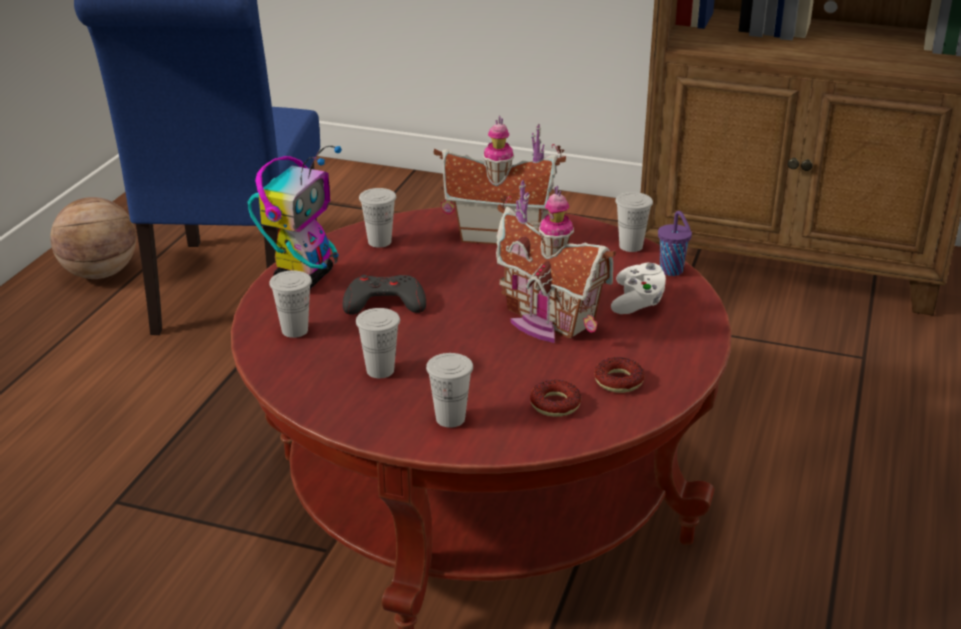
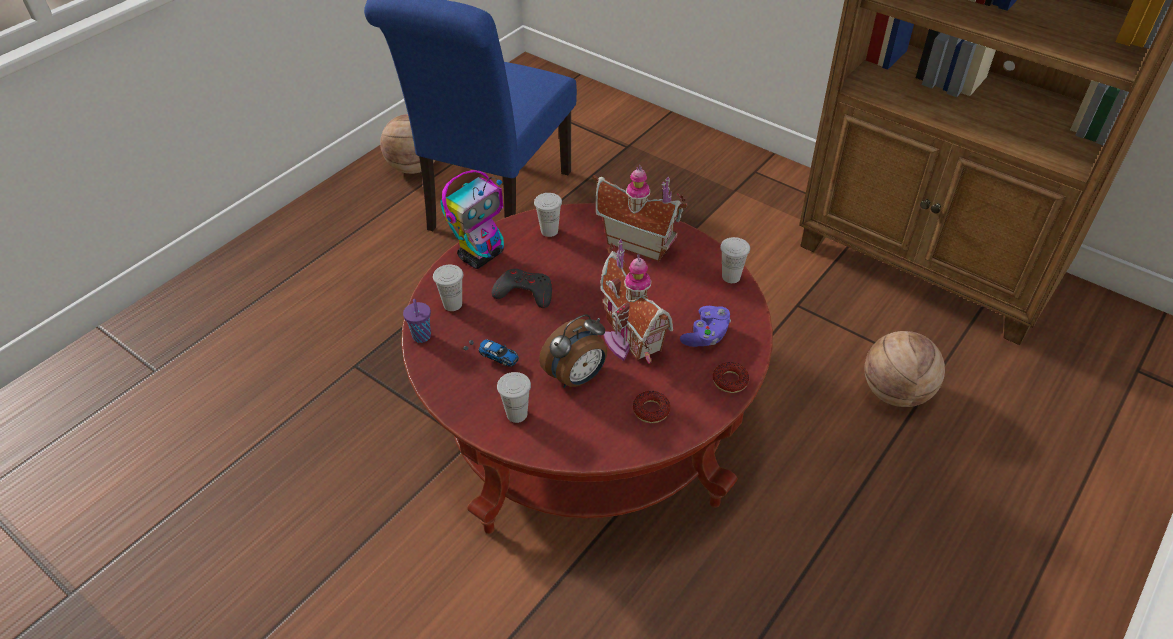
camera: 20 degrees right, 15 degrees up
(380, 370) = (491, 357): white cup -> toy car
(505, 369) = (577, 378): none -> alarm clock
(555, 404) = (594, 420): donut -> donut (730, 381)
(638, 302) = (706, 335): white game controller -> purple game controller
(672, 271) = (749, 310): purple cup -> purple cup (422, 337)
(829, 385) = (895, 393): none -> basketball

